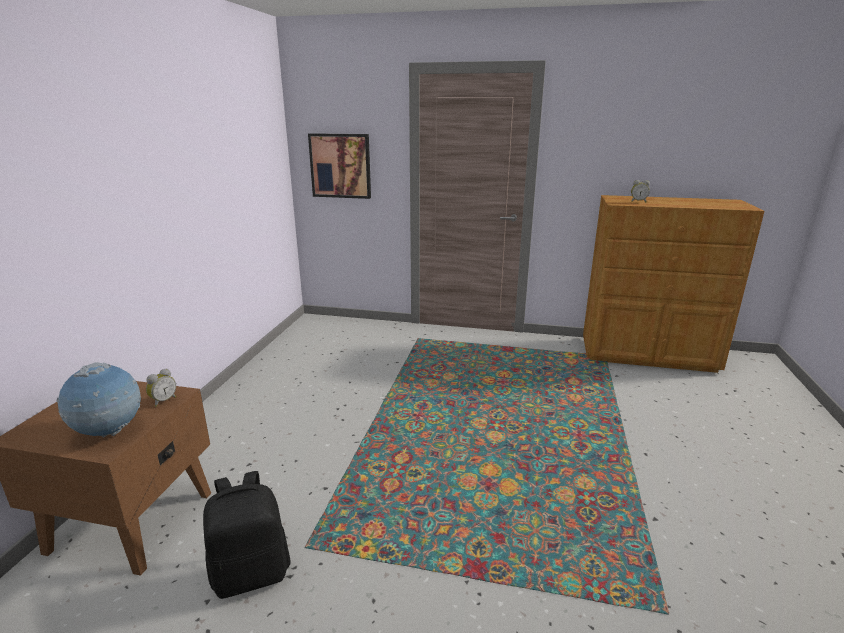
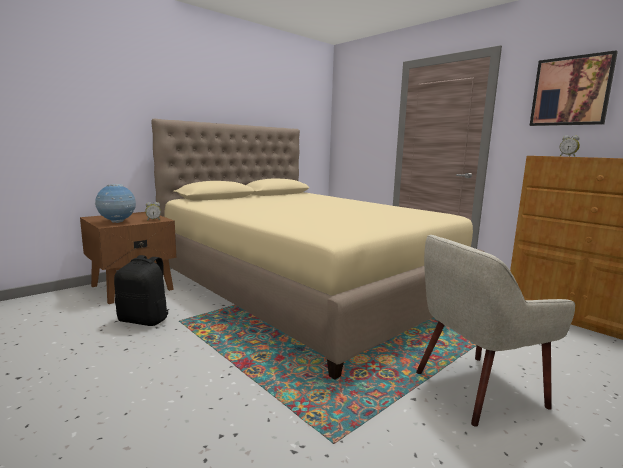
camera: 35 degrees right, 10 degrees down
(340, 166) = (357, 136): picture -> picture (571, 91)
(383, 411) = (304, 287): none -> beige bed
(676, 478) = (476, 388): none -> beige armchair

